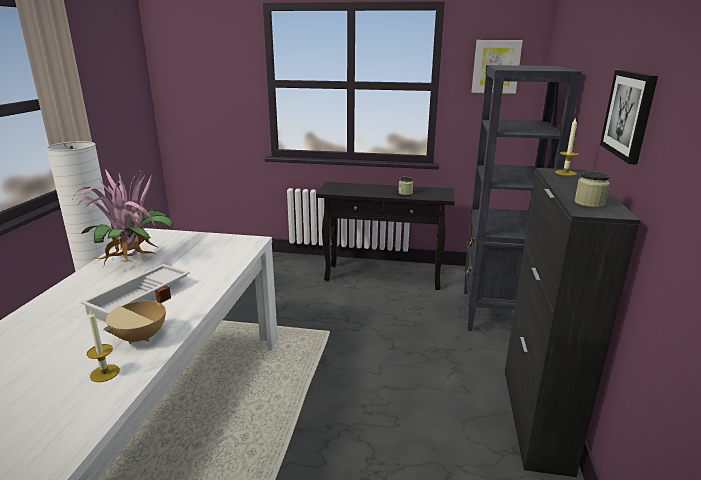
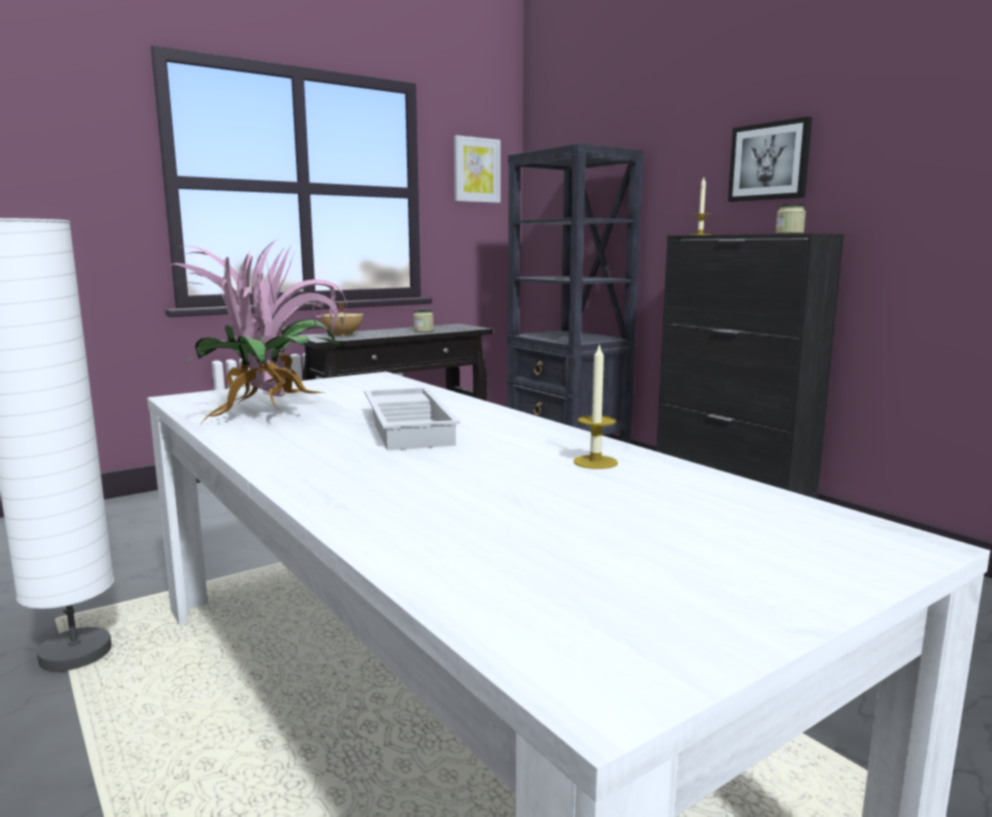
camera: 45 degrees left, 10 degrees down
(141, 337) = (533, 440): beige cooking pot -> beige cooking pot (343, 335)

